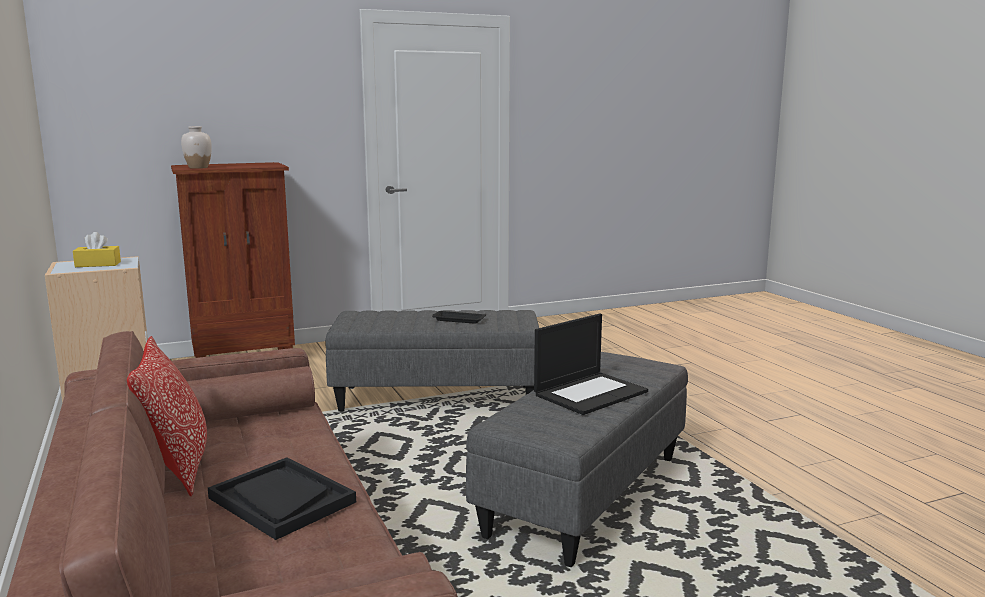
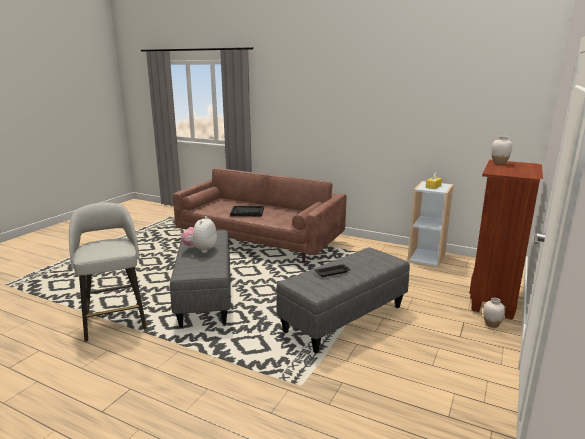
camera: 140 degrees right, 5 degrees up
(177, 467) = (287, 210): pillow -> none
(312, 352) = (491, 324): none -> white vase
(590, 393) = (201, 250): laptop -> plush toy
(786, 510) = (115, 319): none -> grey stool

